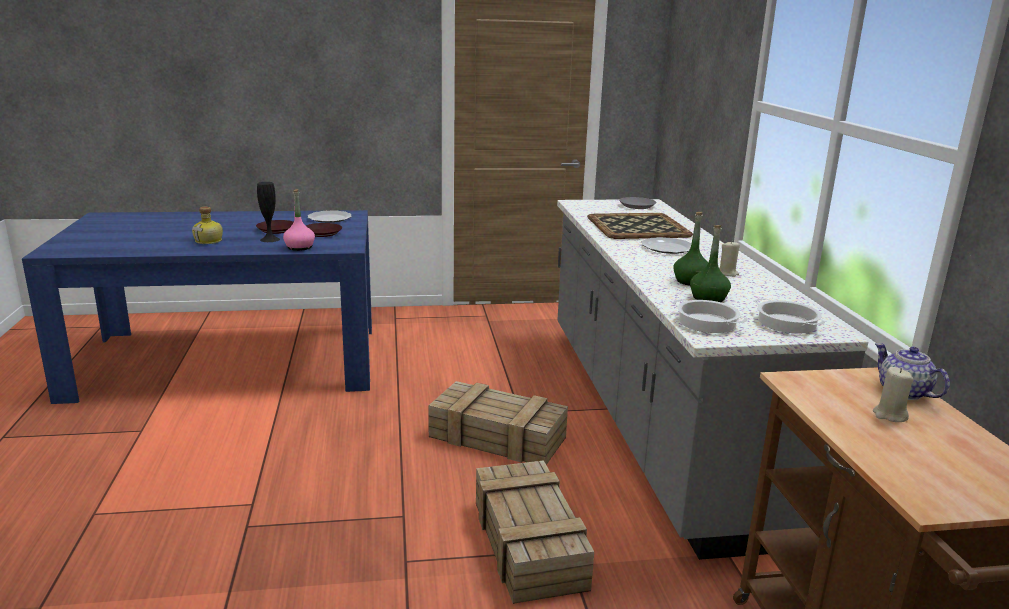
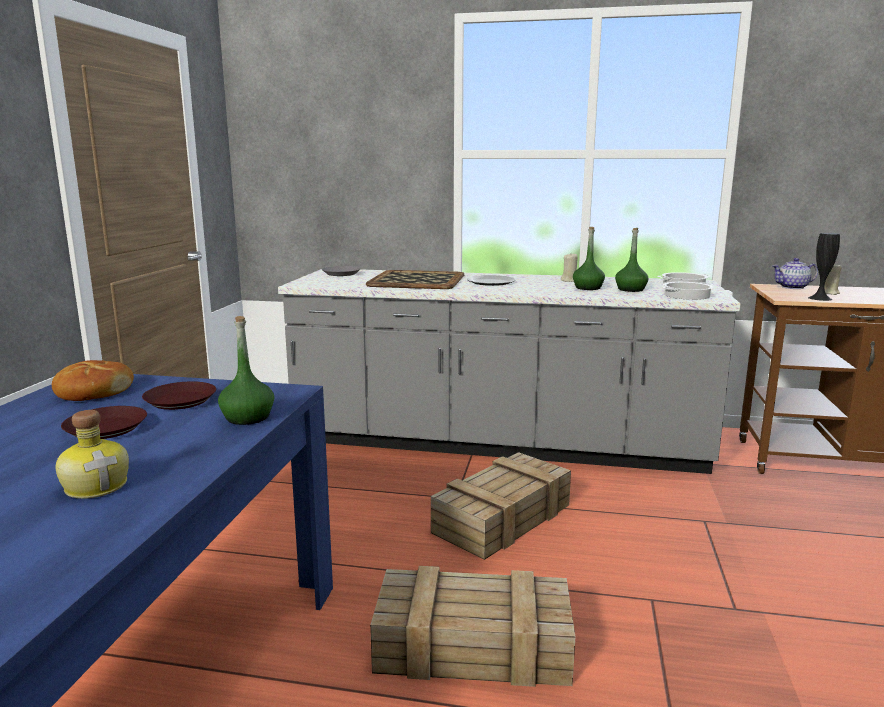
camera: 70 degrees left, 5 degrees down
(270, 239) = (166, 435): black vase -> black vase (820, 298)
(299, 247) = (248, 417): pink bottle -> green bottle
(330, 218) = (93, 392): plate -> bread
(530, 545) = (700, 535): crate -> crate (476, 646)

